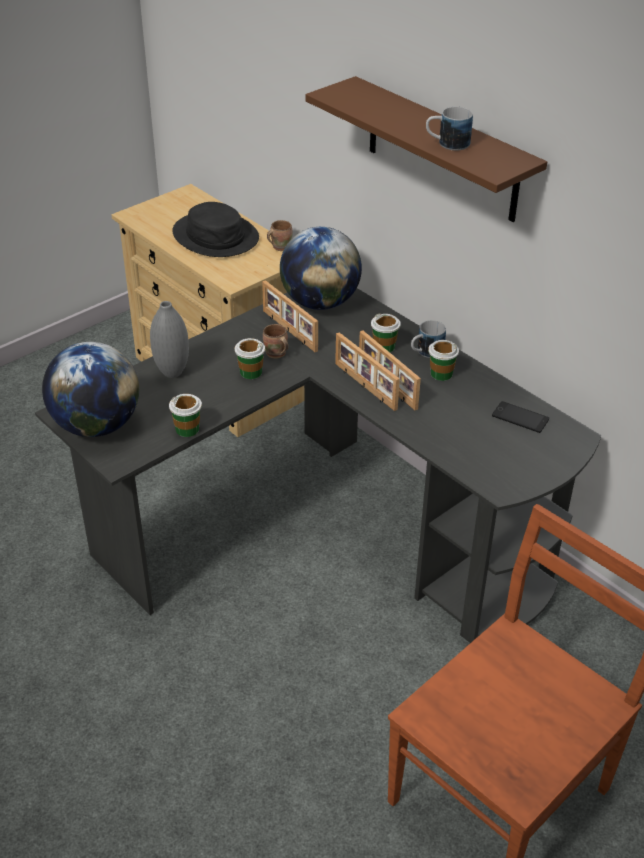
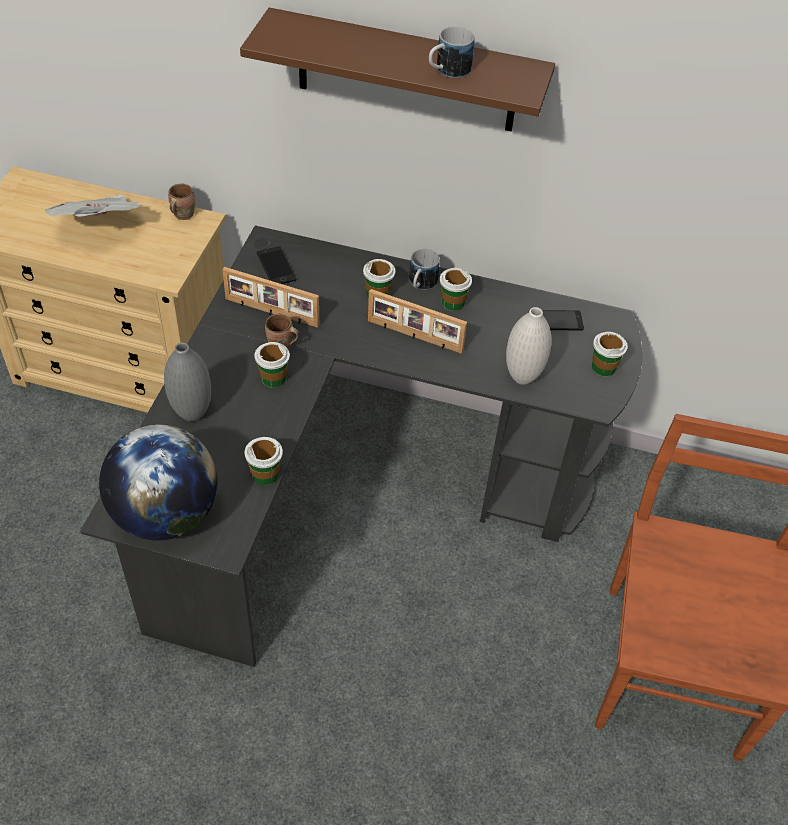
camera: 35 degrees left, 10 degrees up
(216, 236) = (101, 225): black hat -> newspaper
(320, 303) = (276, 266): globe -> phone
(364, 386) = (395, 347): picture frame -> none
(451, 445) = (522, 377): none -> white vase
(533, 465) = (603, 367): none -> cup

